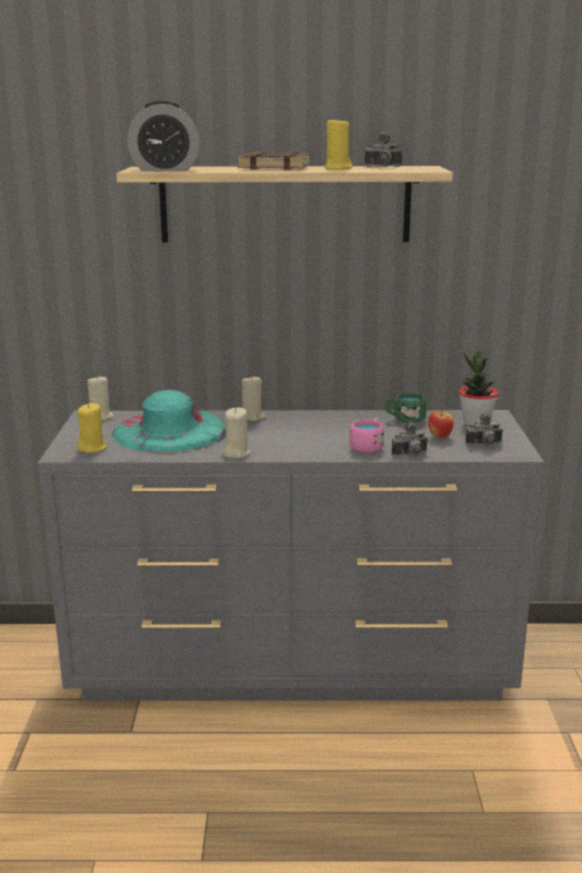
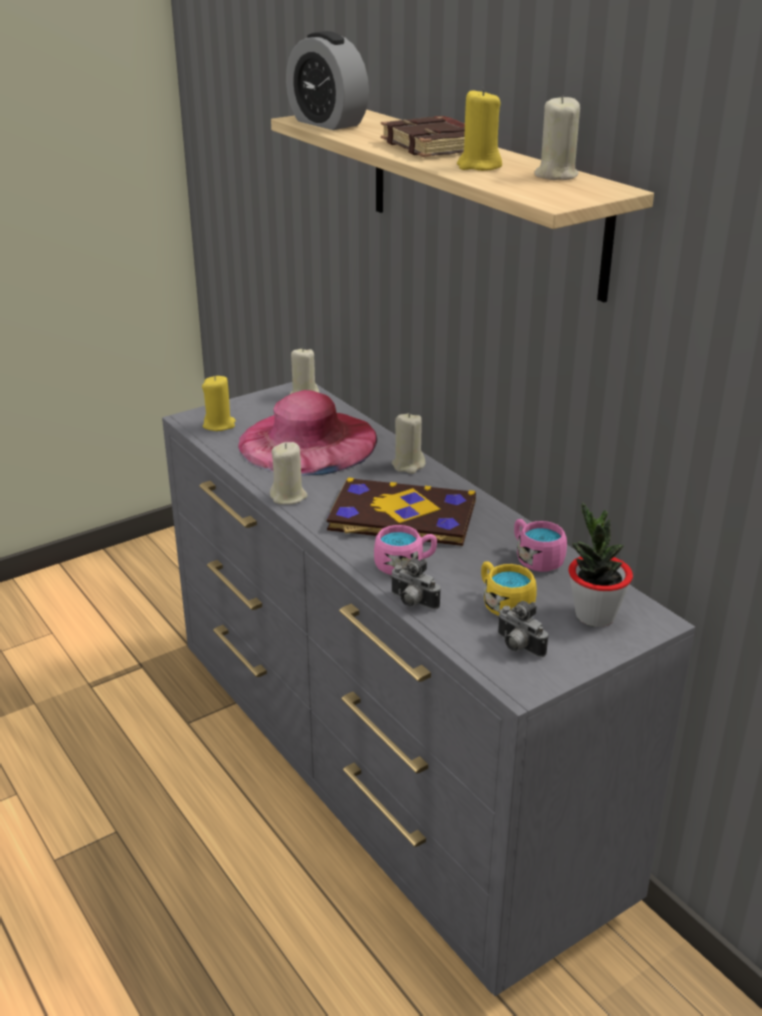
camera: 55 degrees right, 10 degrees up
(170, 431) = (308, 441): turquoise hat -> pink hat
(312, 433) = (402, 517): none -> book
(382, 167) = (555, 175): camera -> beige candle
(405, 419) = (535, 558): green mug -> pink mug
(440, 437) = (503, 604): apple -> yellow mug

